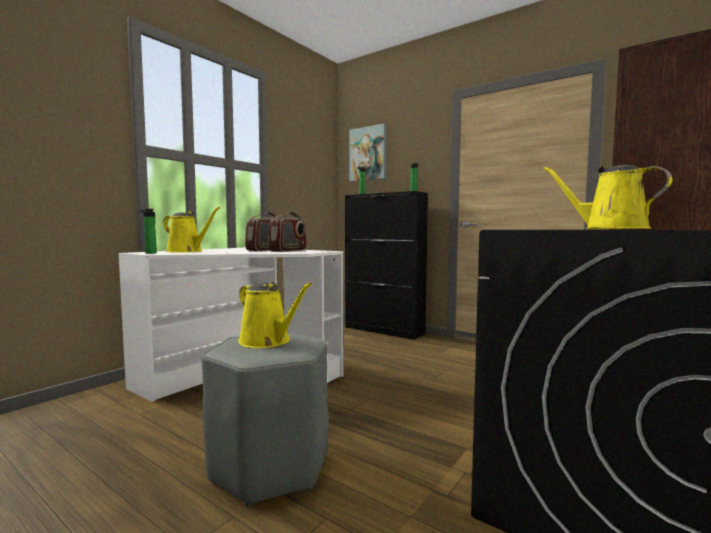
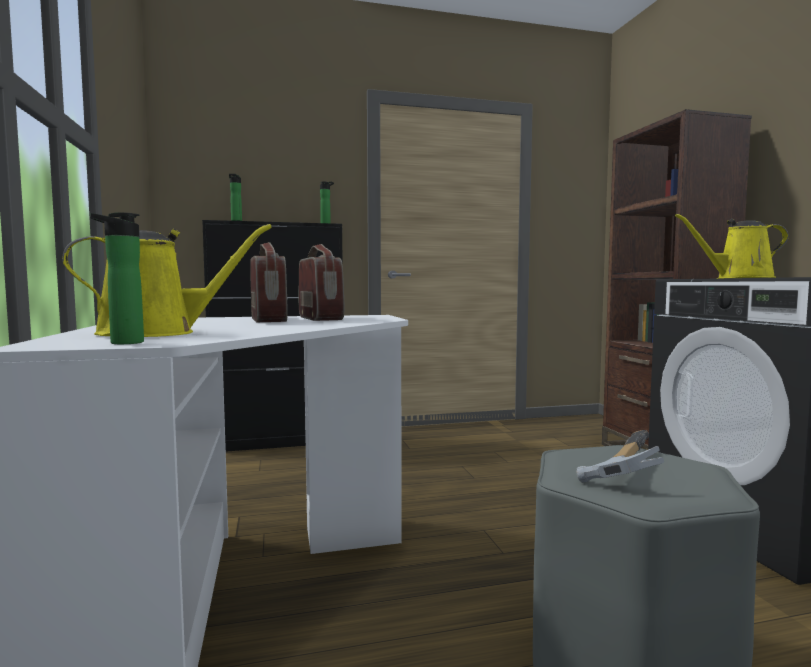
camera: 50 degrees left, 0 degrees up
(268, 342) = (620, 467): yellow watering can -> hammer
(368, 154) = (220, 153): picture -> none

